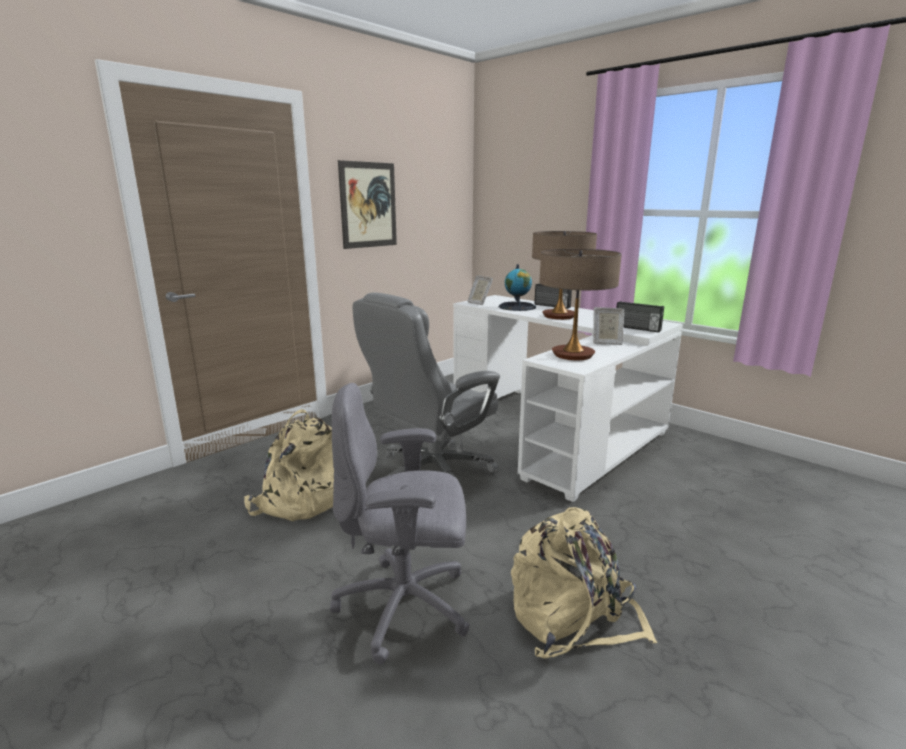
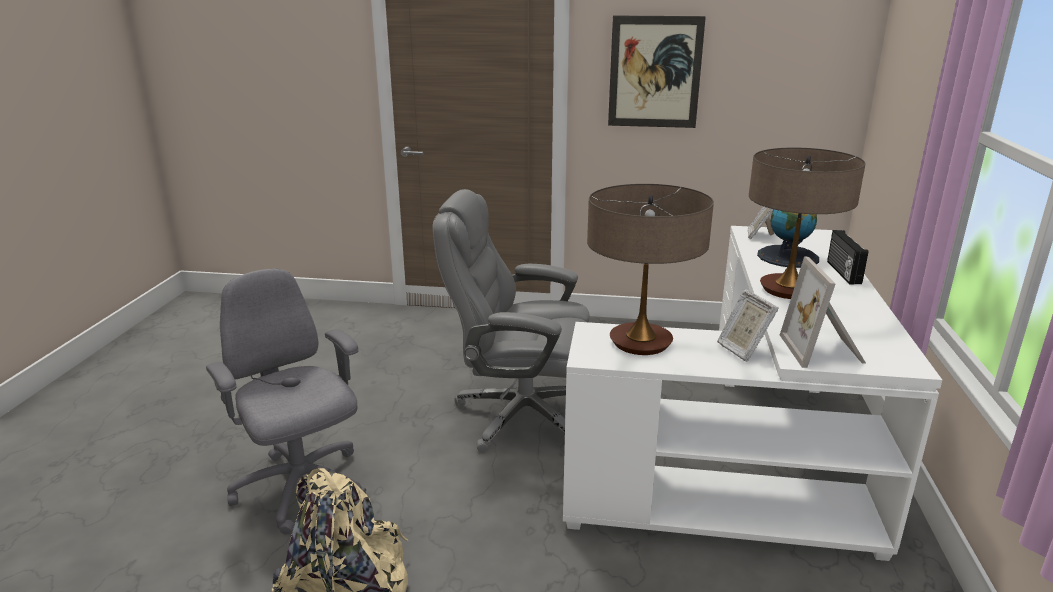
camera: 55 degrees right, 5 degrees up
(299, 501) = (402, 374): beige backpack -> none
(637, 328) = (824, 350): radio -> picture frame

